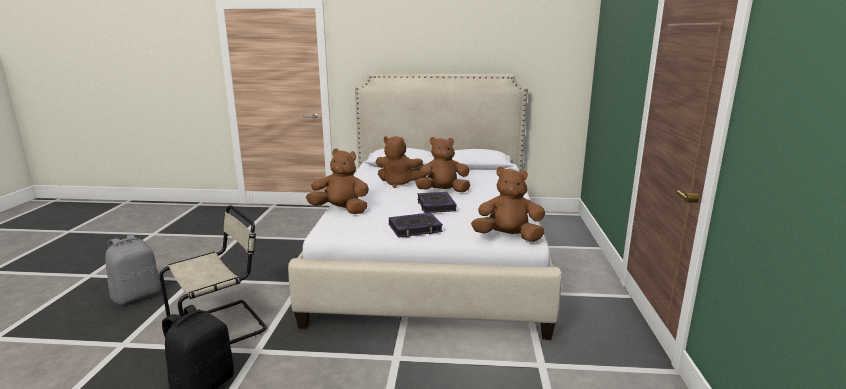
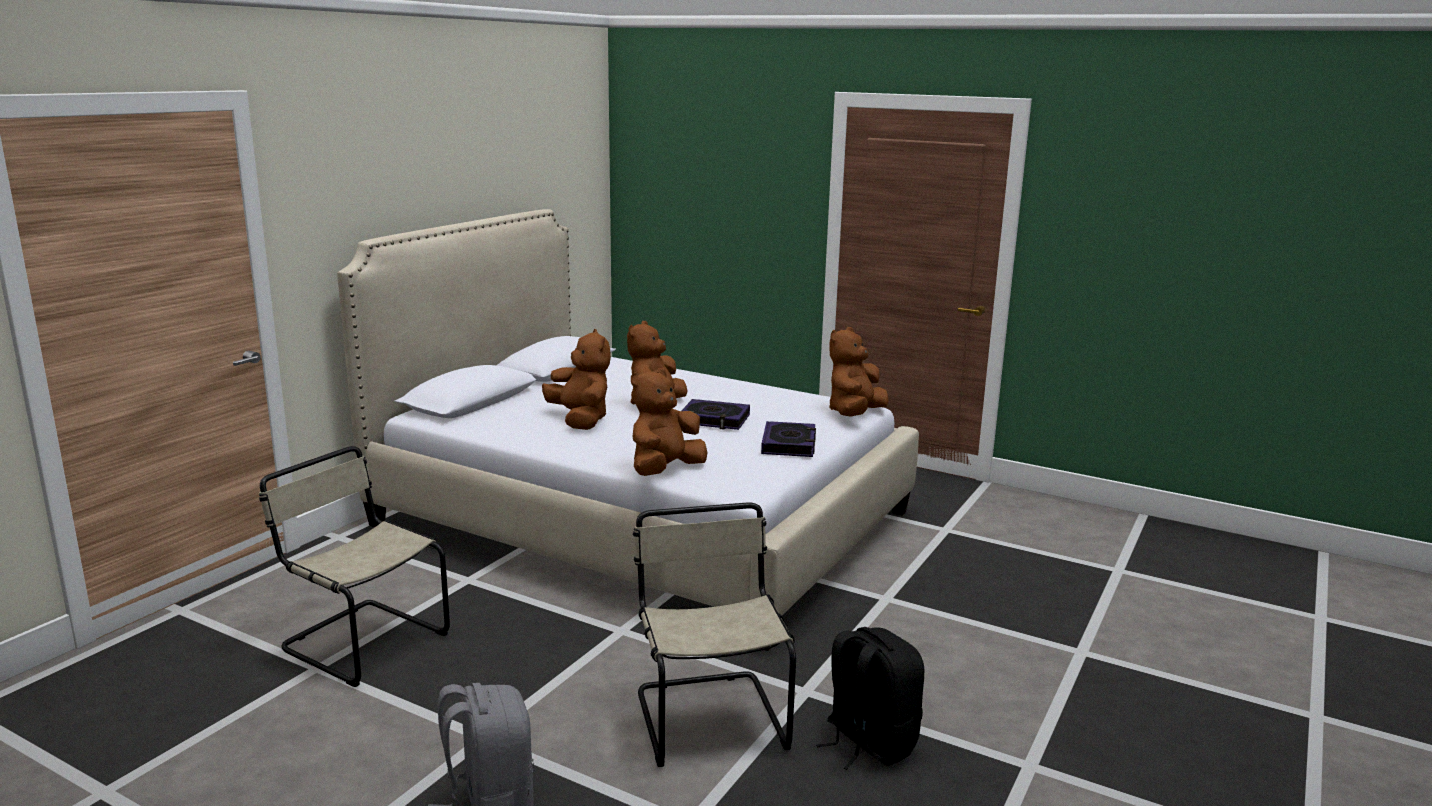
camera: 65 degrees left, 0 degrees up
(263, 237) = (361, 640): none -> beige chair
(399, 183) = (580, 420): brown plush toy -> brown plush toy turned 75 degrees counterclockwise

